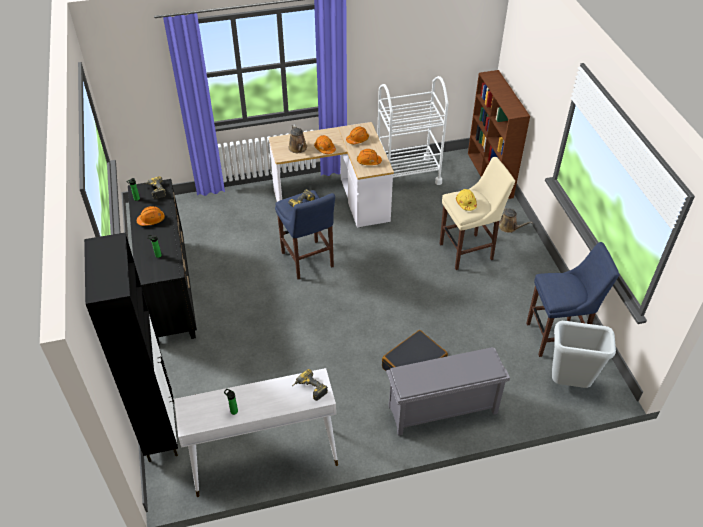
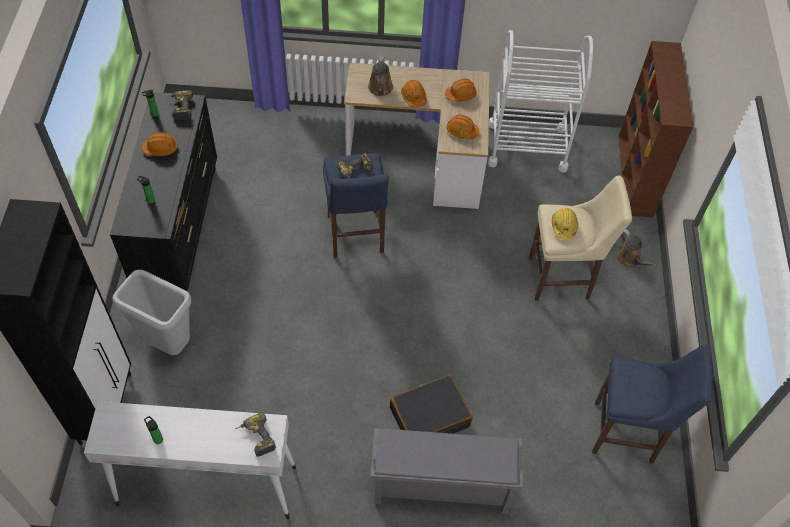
camera: 15 degrees right, 10 degrees up
(568, 384) = (614, 502): grey trash can -> grey trash can (167, 344)

